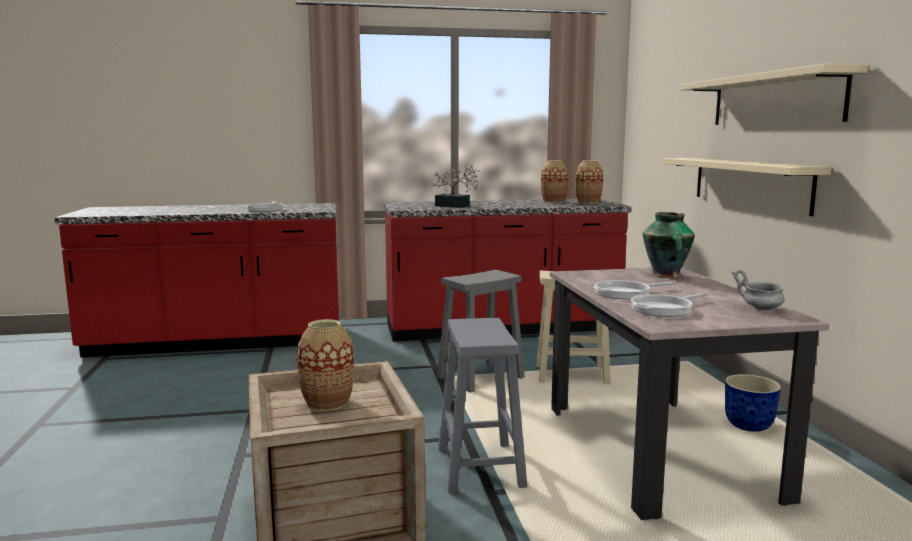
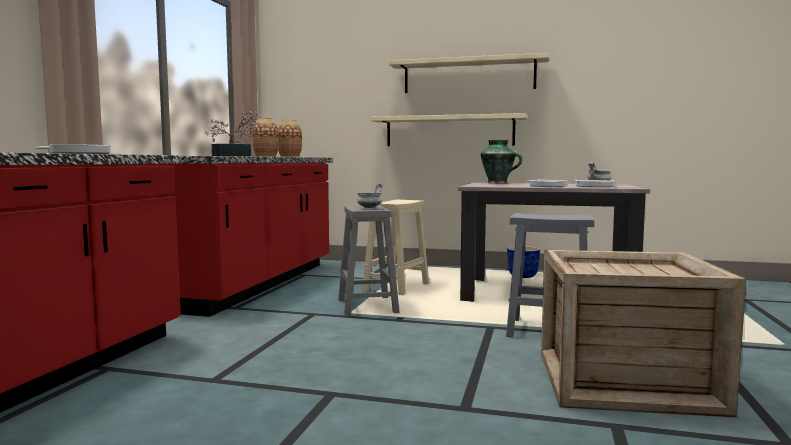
camera: 65 degrees left, 5 degrees down
(327, 403) = (623, 273): vase -> none
(483, 277) = (370, 208): none -> grey bowl

